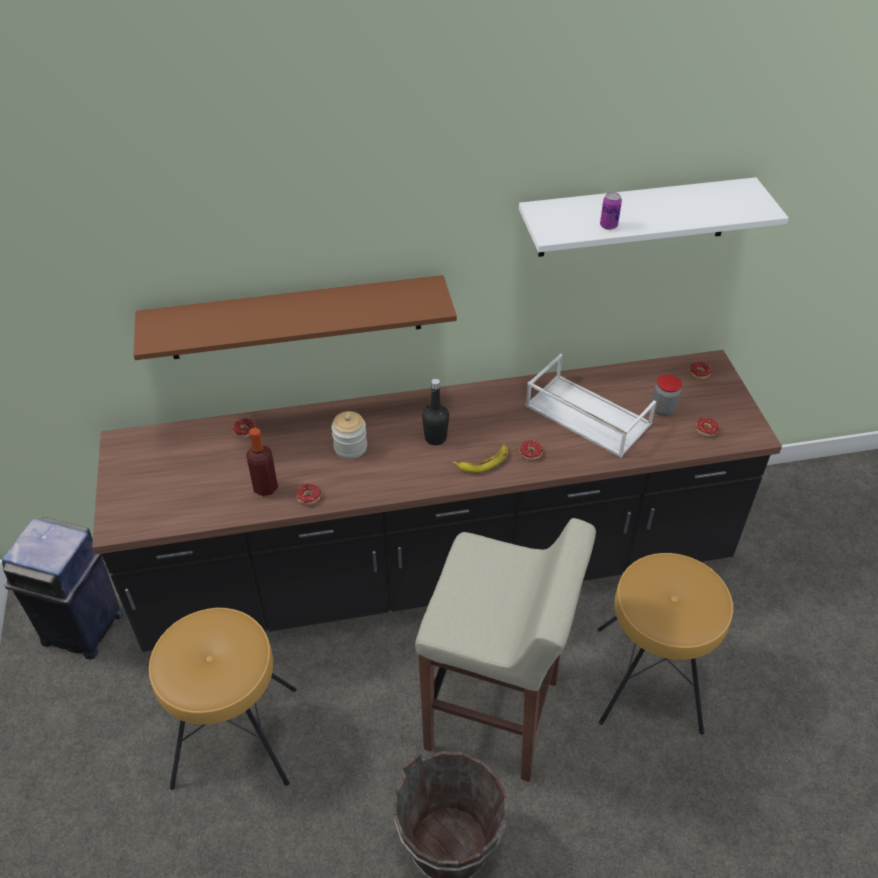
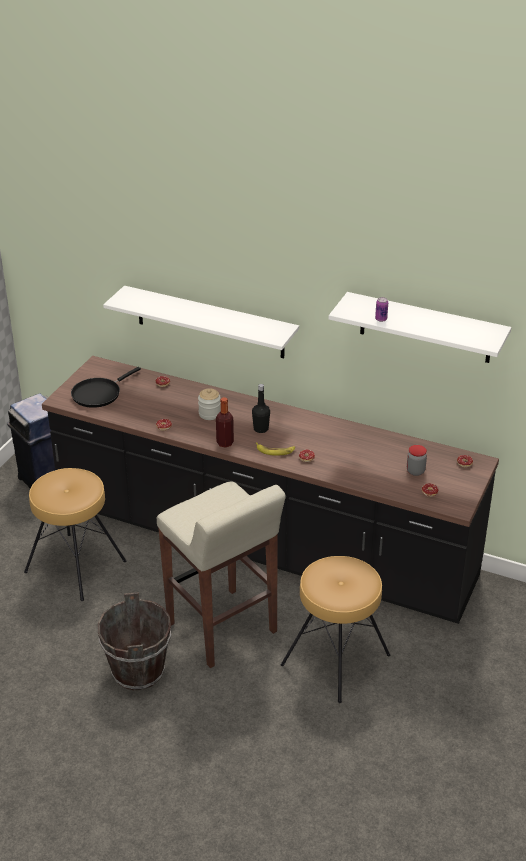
camera: 35 degrees right, 10 degrees down
(167, 489) = (99, 394): none -> black frying pan
(265, 487) = (147, 413): bottle -> bottle (225, 443)
(296, 317) = (210, 322): brown shelf -> white shelf
(586, 415) = (362, 454): white tray -> none

